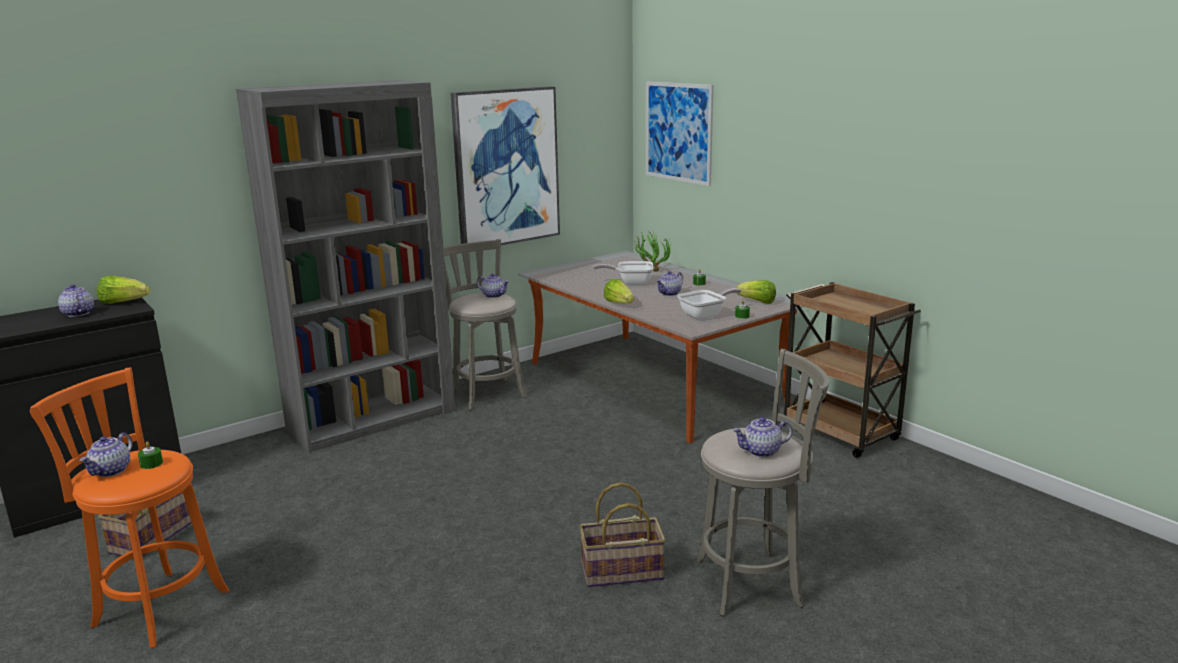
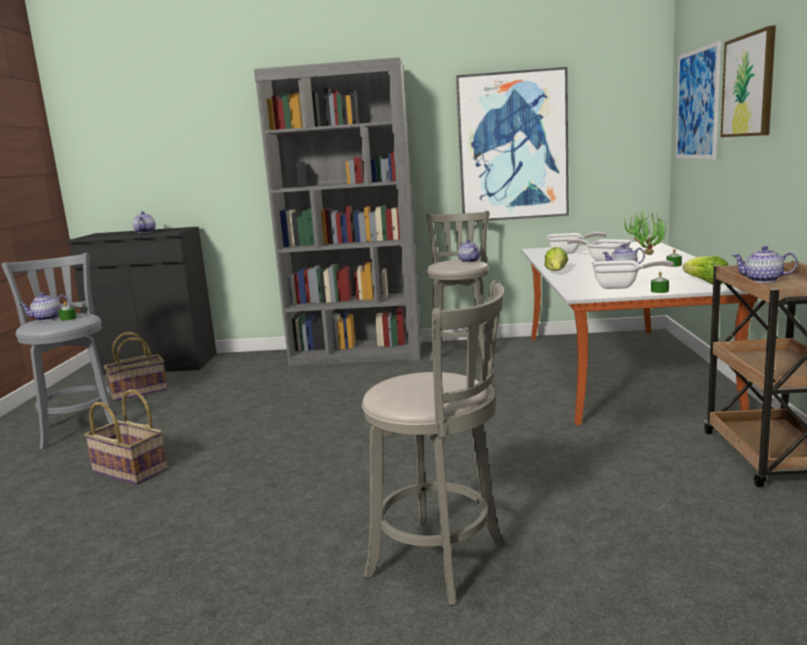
camera: 40 degrees right, 5 degrees down
(123, 302) = (177, 229): lettuce -> none
(156, 606) = (79, 428): orange stool -> grey stool
(577, 274) = (568, 252): none -> frying pan
(621, 573) = (345, 507): basket -> basket (128, 471)
(756, 133) = (749, 85): none -> picture
(761, 451) = (415, 392): teapot -> teapot (762, 280)

